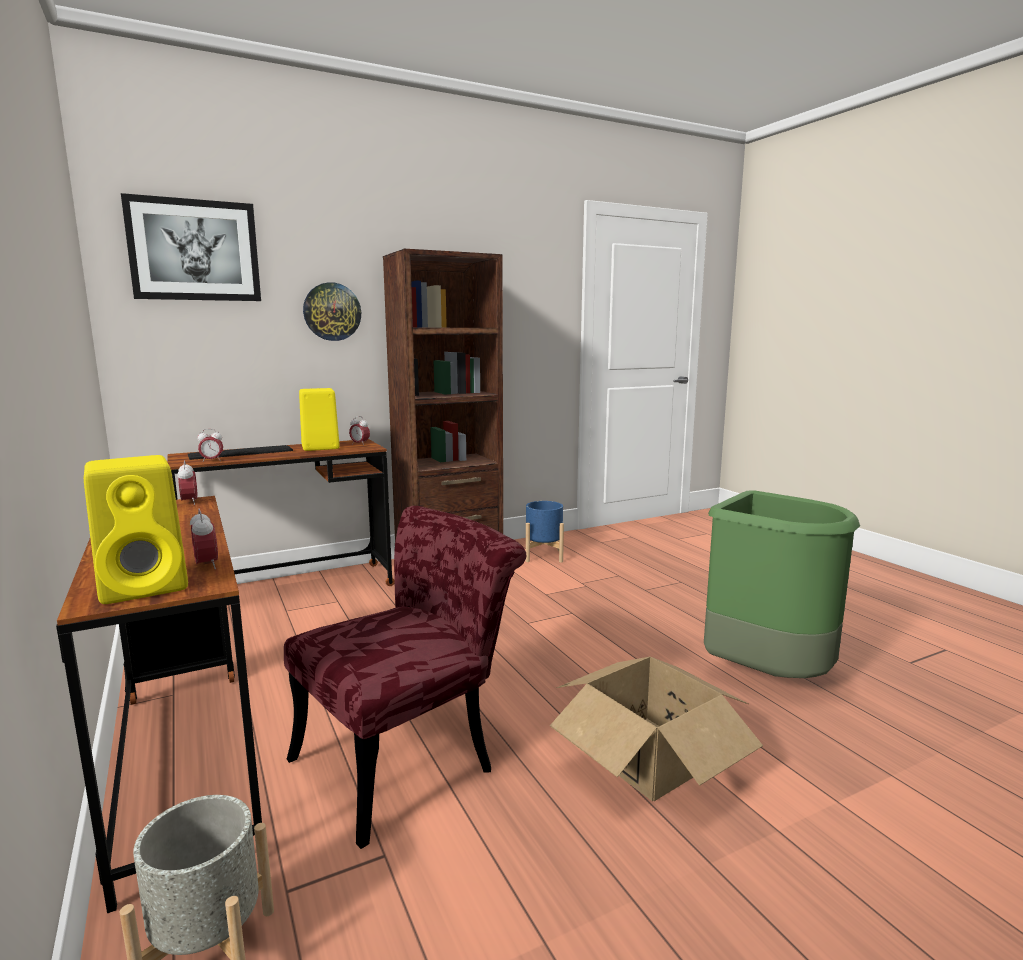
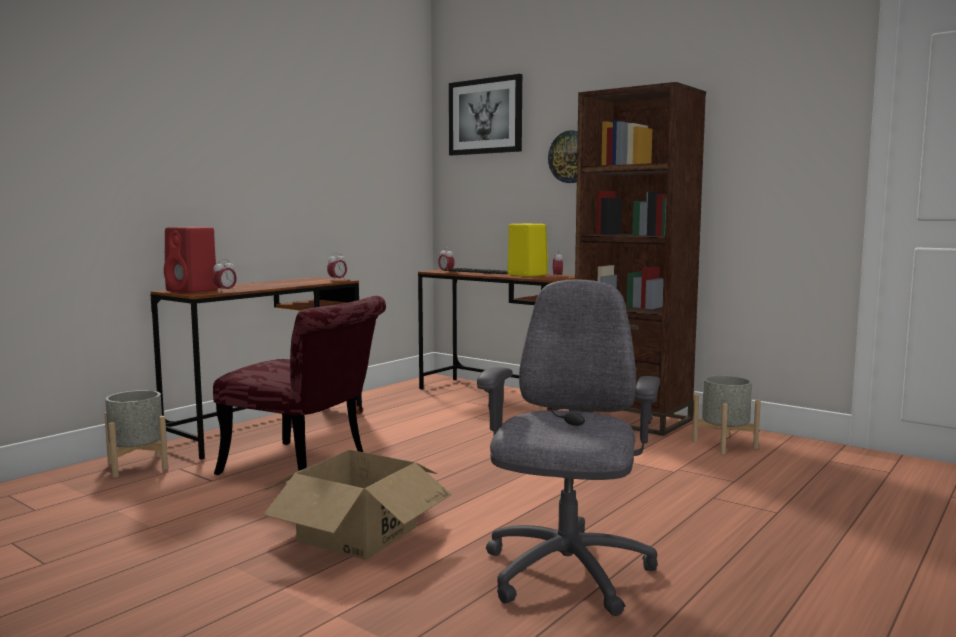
camera: 65 degrees right, 5 degrees down
(147, 585) = (193, 291): yellow speaker -> red speaker
(543, 556) = (724, 444): blue planter -> grey planter
(765, 675) = (566, 574): green trash can -> grey office chair

